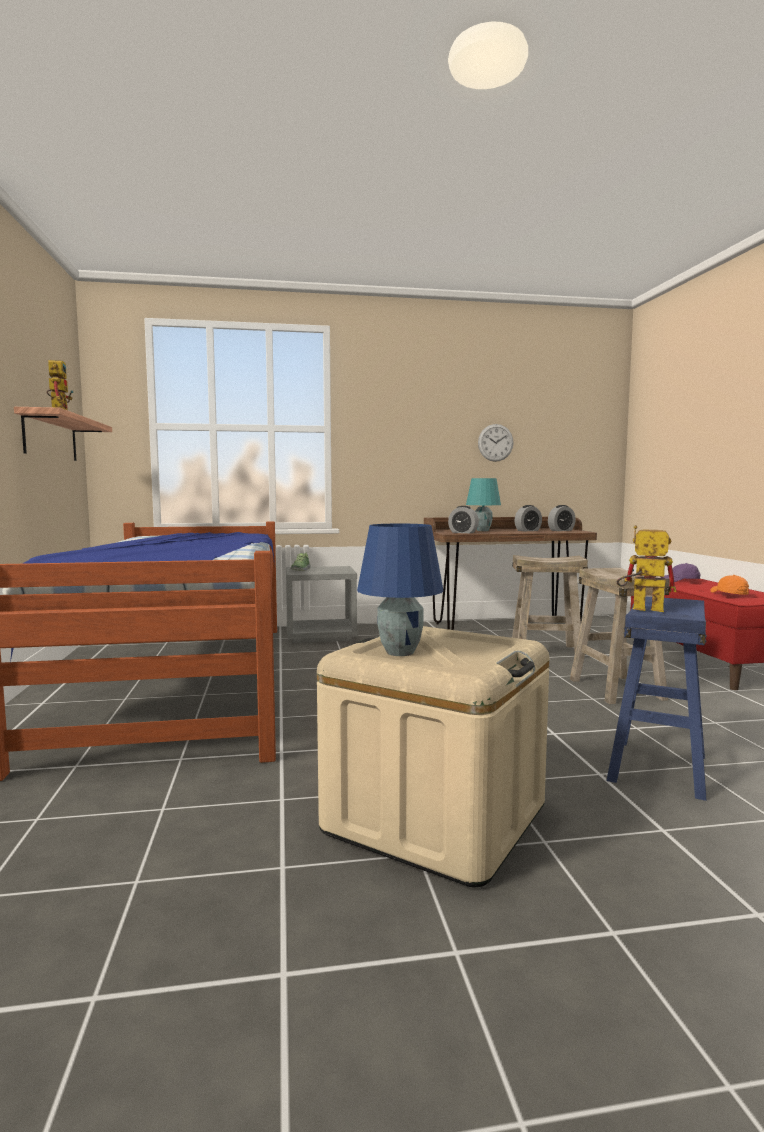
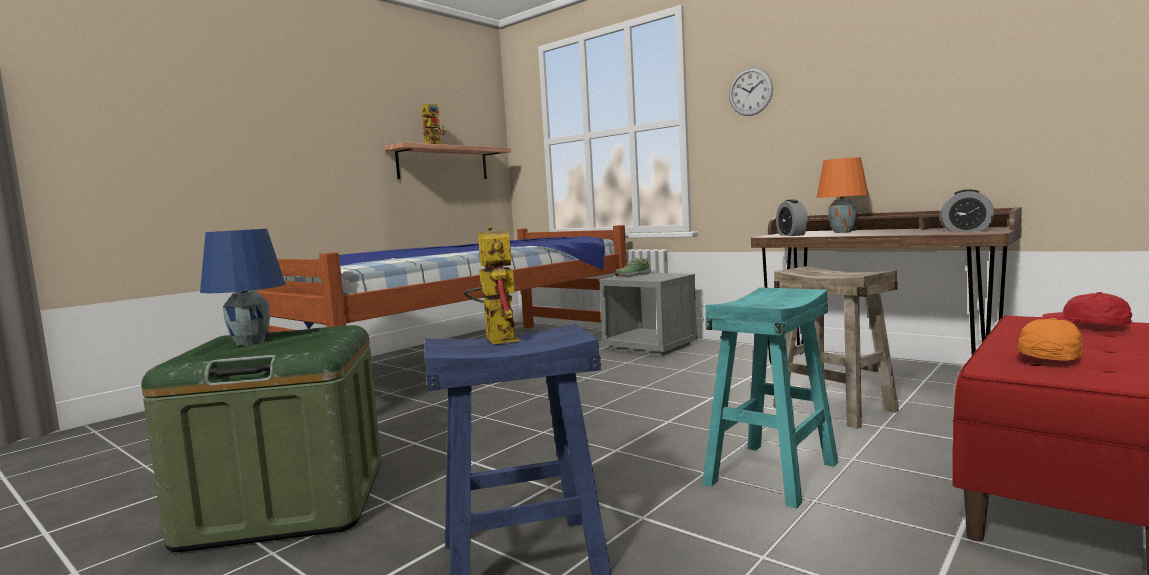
camera: 50 degrees right, 0 degrees up
(435, 818) = (287, 503): beige storage box -> green storage box
(482, 530) = (841, 232): turquoise table lamp -> orange table lamp
(495, 442) = (896, 104): wall clock -> wall clock (750, 92)
(528, 530) = (906, 231): alarm clock -> none
(617, 689) = (772, 473): beige stool -> turquoise stool
(681, 581) = (1086, 326): purple cap -> red cap

